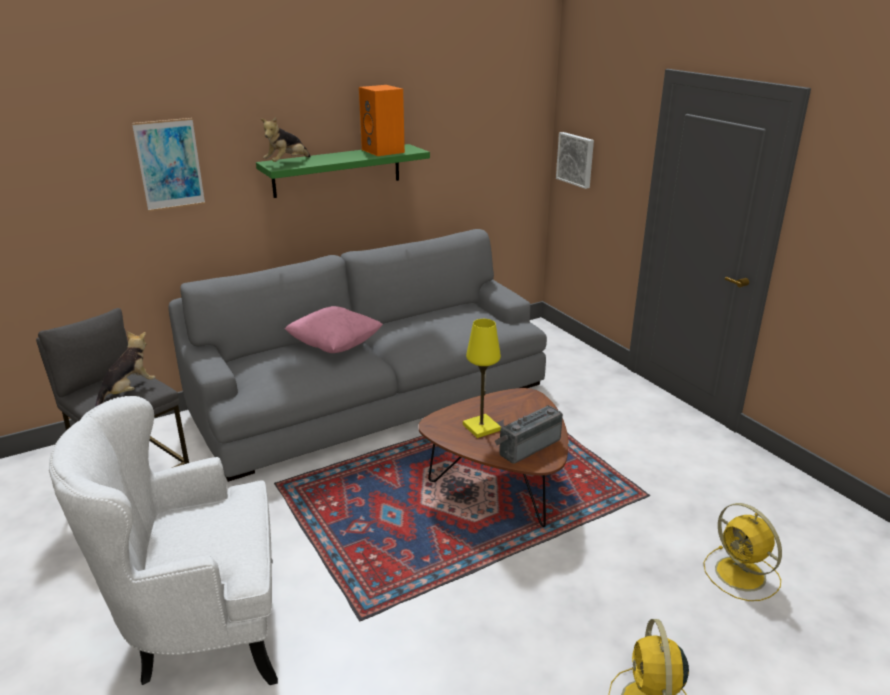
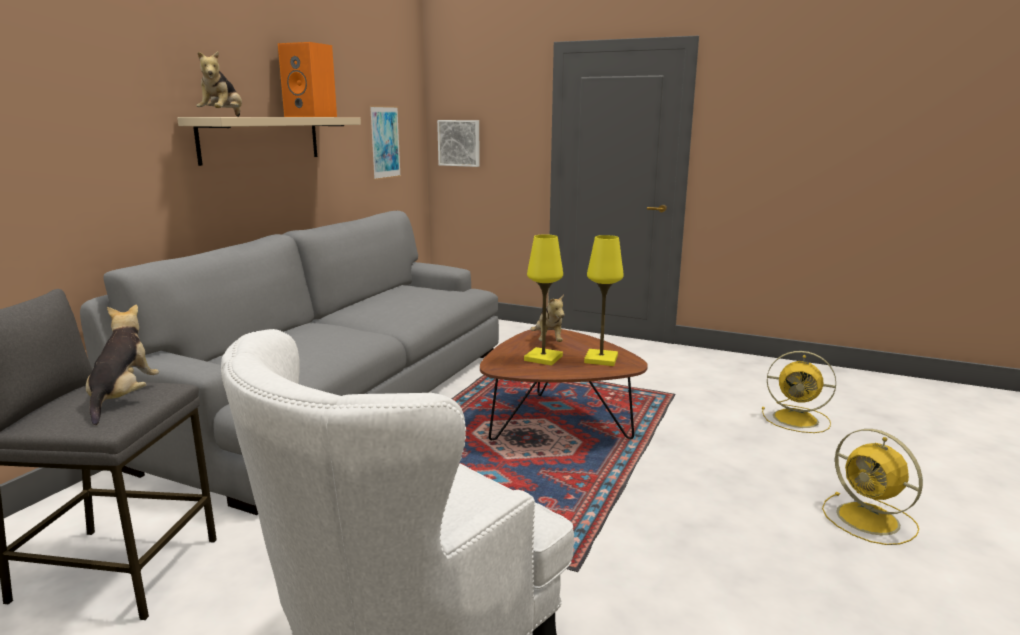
camera: 35 degrees left, 10 degrees down
(169, 164) = (71, 106): picture -> picture (385, 142)
(335, 346) = (315, 331): pink pillow -> none
(337, 170) = (261, 139): green shelf -> beige shelf
(513, 408) = (548, 341): none -> plush toy
(527, 446) = (601, 359): radio -> yellow table lamp

